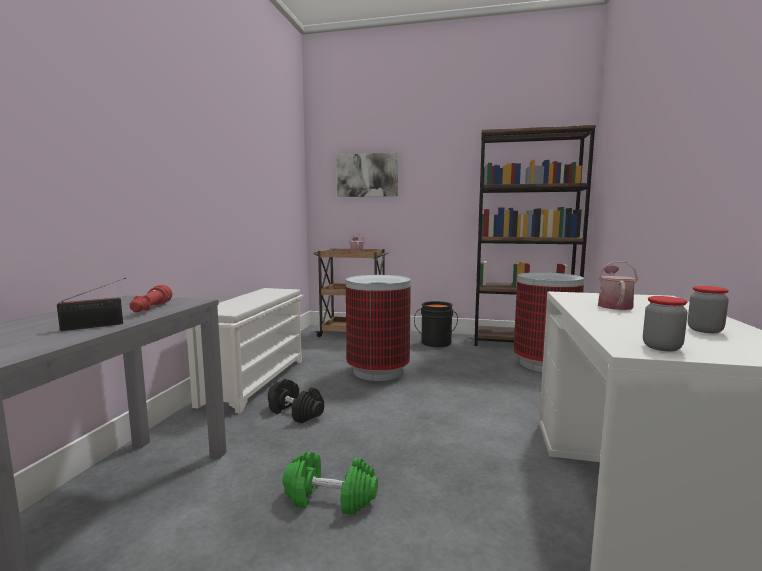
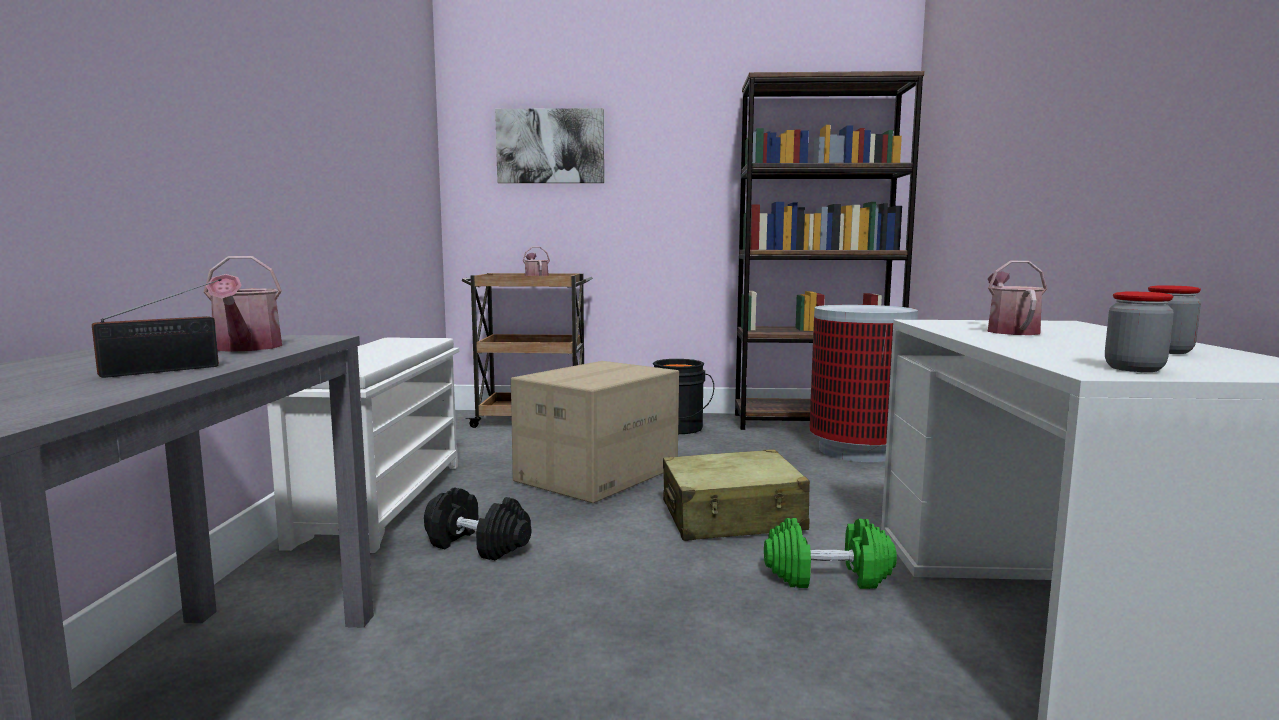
camera: 10 degrees left, 0 degrees up
(150, 309) = (245, 348): red flashlight -> watering can
(331, 498) = (590, 668): green dumbbell -> green dumbbell (827, 576)
(378, 371) = (597, 474): trash can -> cardboard box
(448, 405) = (732, 517): none -> beige suitcase

